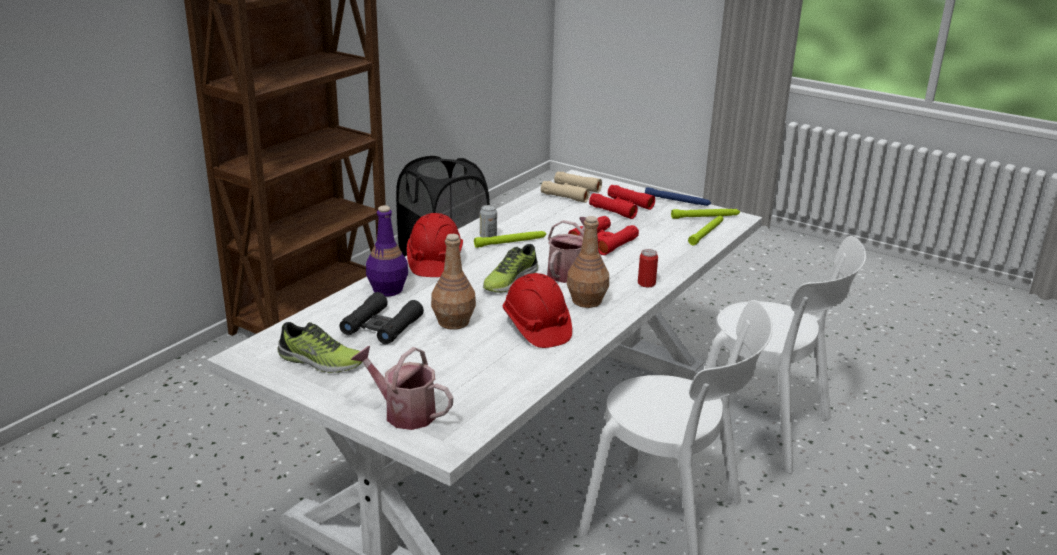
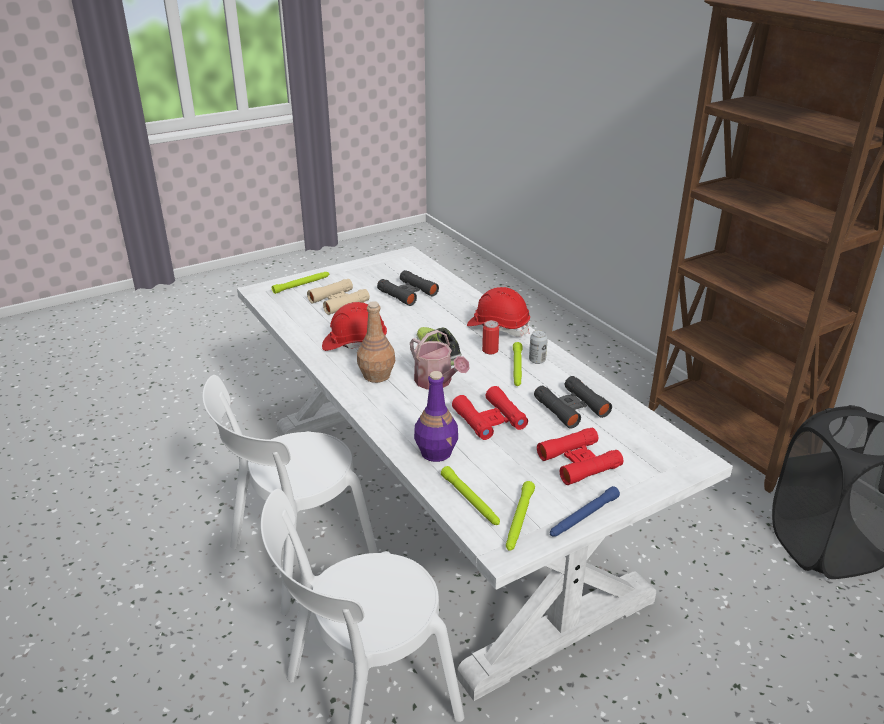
camera: 115 degrees right, 5 degrees up
(320, 361) = (380, 271): shoe -> none
(387, 290) = (461, 302): purple bottle -> purple bottle (436, 452)
(404, 412) = (302, 285): watering can -> green flashlight
(454, 322) = (391, 316): brown bottle -> none
(553, 216) = (571, 408): none -> black binoculars
(571, 193) = (641, 439): beige binoculars -> beige binoculars (338, 302)
(646, 283) = (382, 415): can -> can (490, 350)

